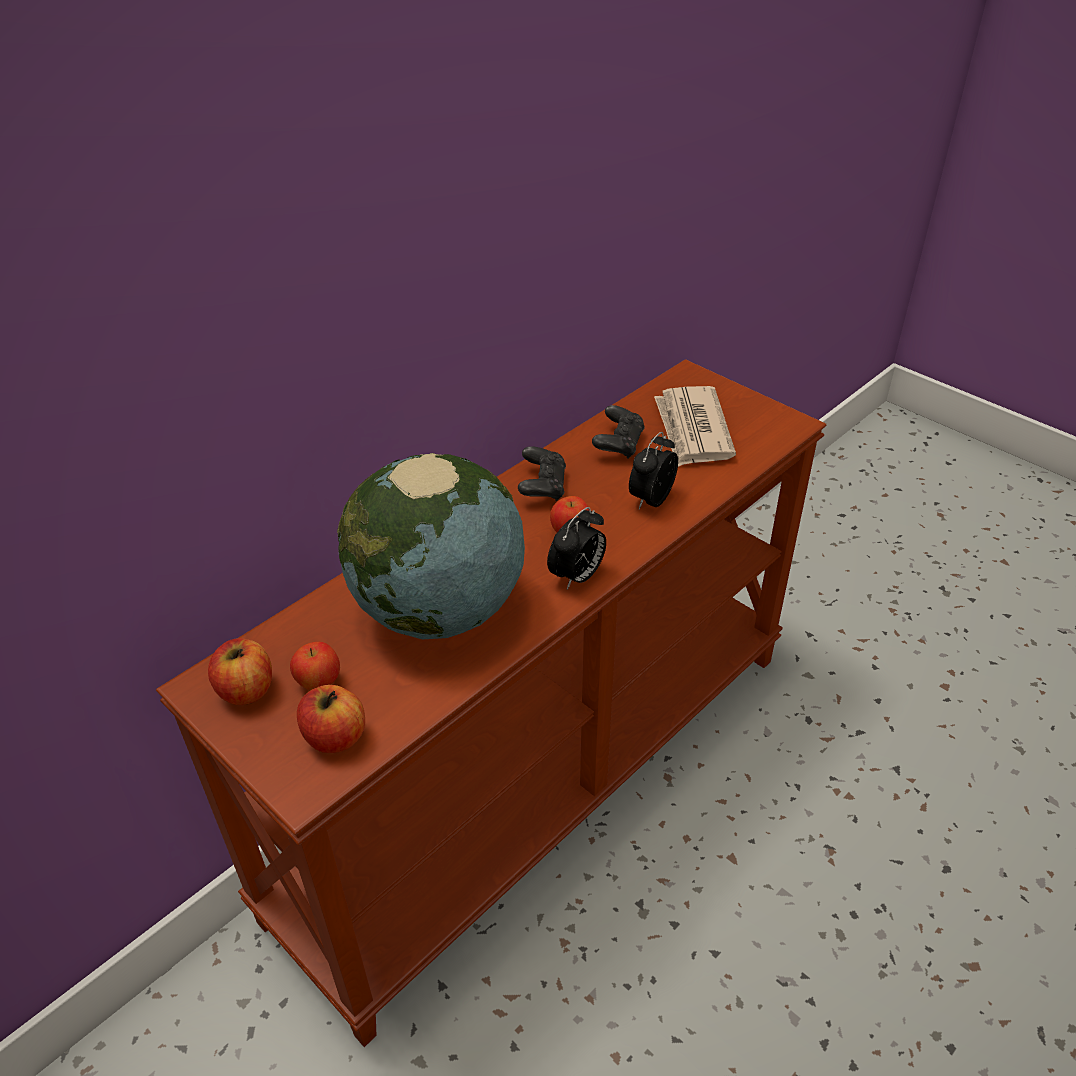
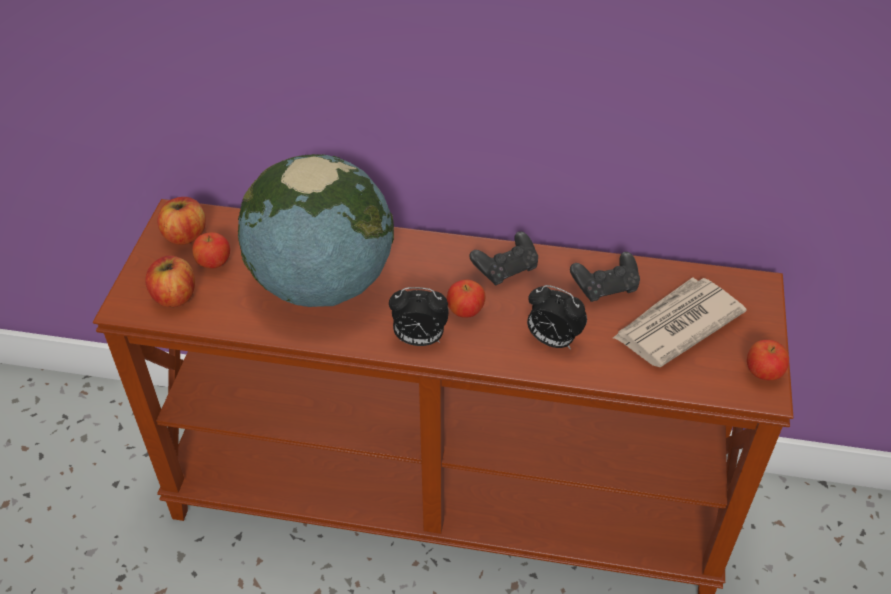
camera: 55 degrees right, 5 degrees up
(651, 499) = (552, 340): alarm clock -> alarm clock turned 150 degrees counterclockwise
(776, 415) = (763, 373): none -> apple

